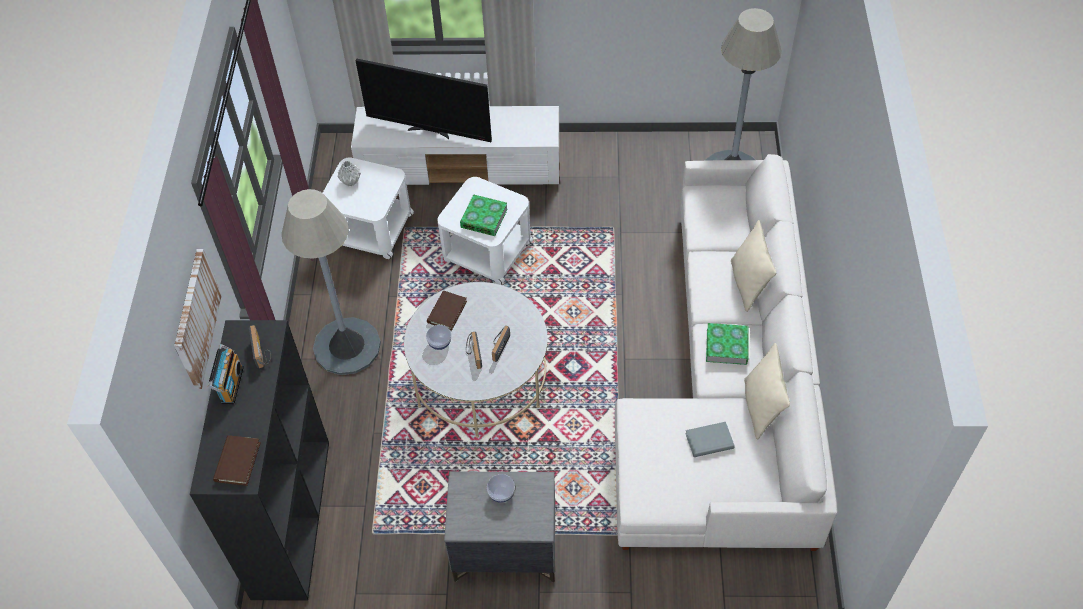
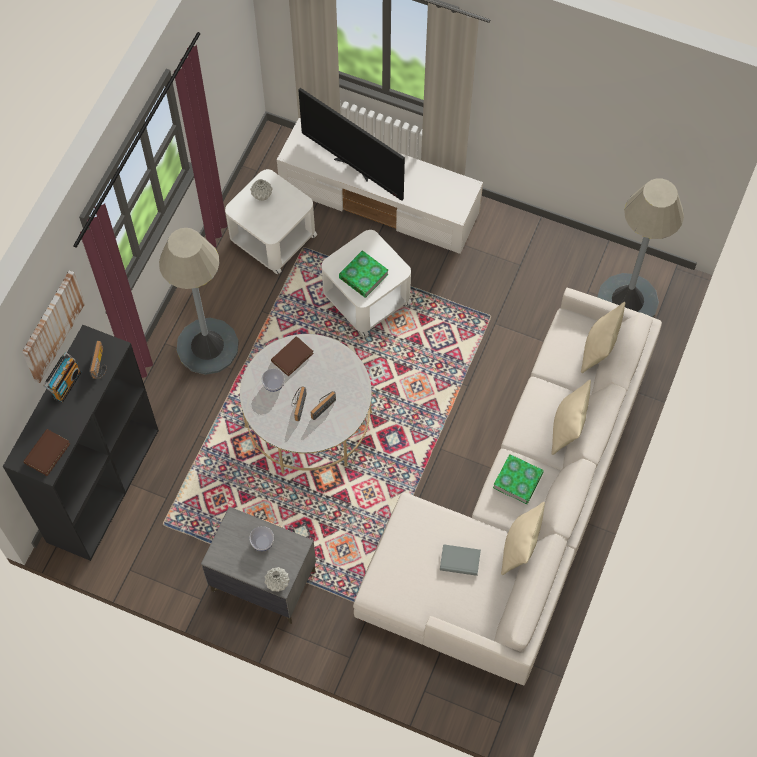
camera: 20 degrees right, 10 degrees up
(537, 529) = (278, 583): none -> grey vase
(740, 208) = (598, 350): none -> beige pillow

